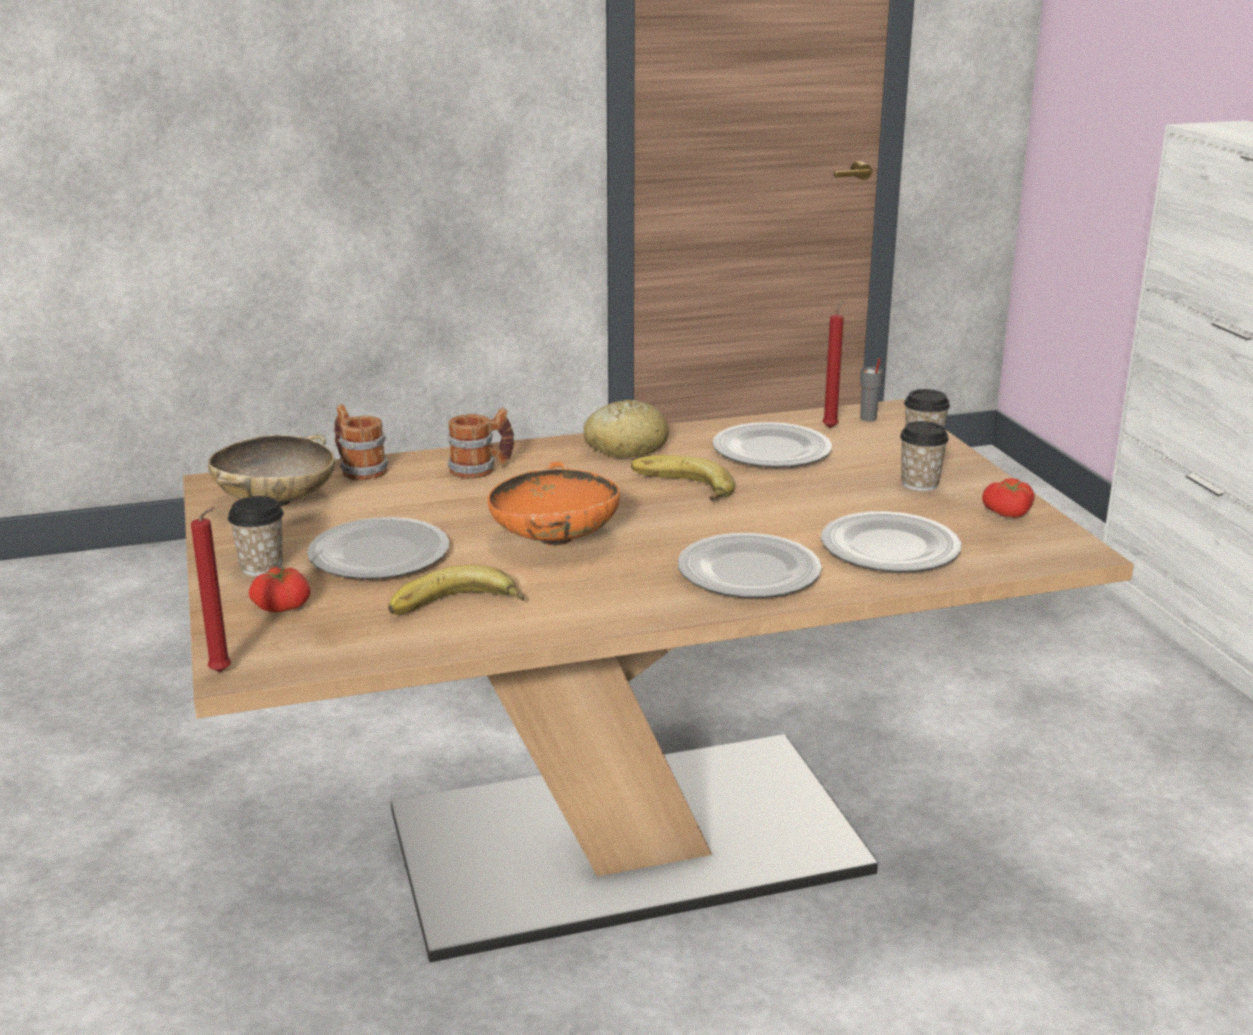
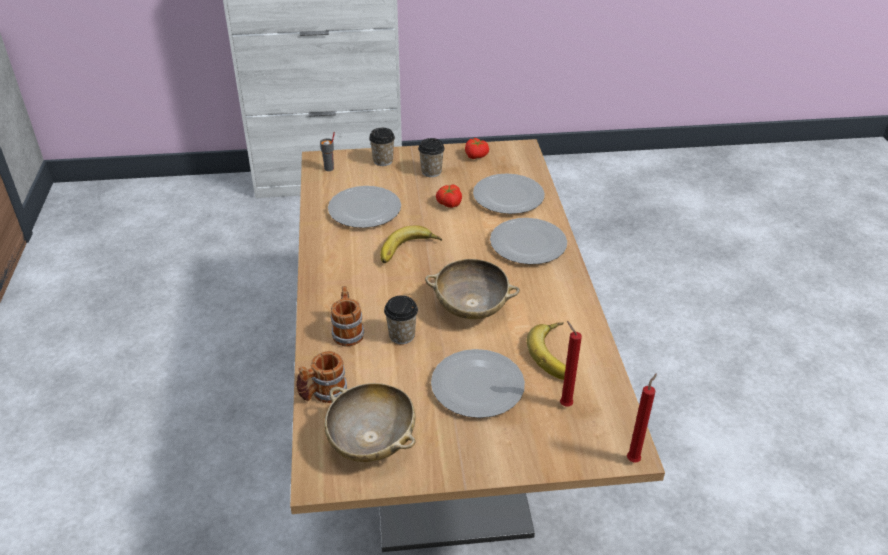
camera: 80 degrees left, 15 degrees up
(261, 567) = (486, 446): cup -> cup (402, 335)
(282, 605) = (546, 433): tomato -> tomato (448, 203)
(554, 539) = (471, 308): orange bowl -> beige bowl
(625, 446) = (333, 264): bread -> none
(831, 427) = (337, 183): red candle -> red candle (564, 404)

